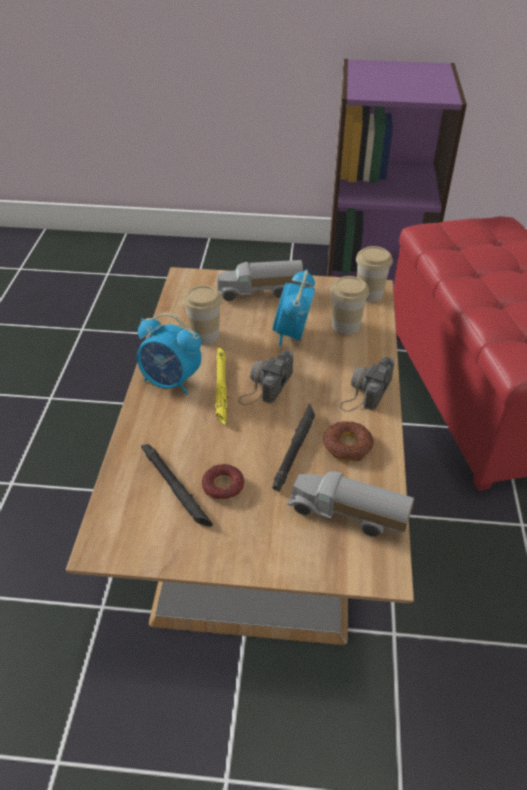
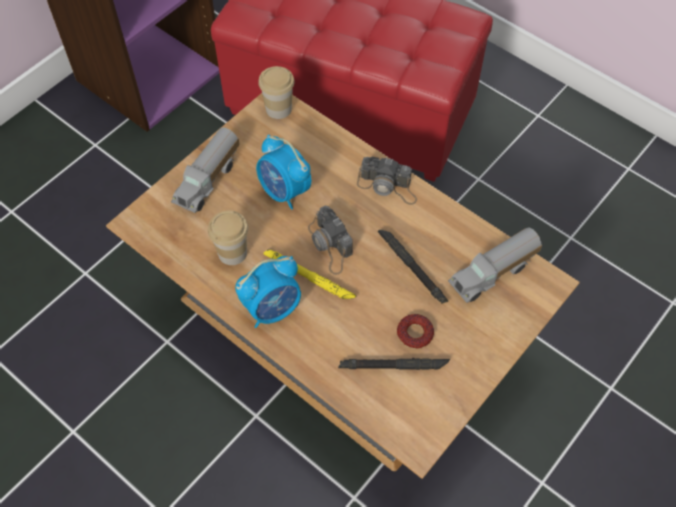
camera: 55 degrees left, 15 degrees up
(345, 325) = (303, 150): cup -> none
(347, 445) = (432, 233): donut -> none
(366, 392) = (388, 186): camera -> camera turned 45 degrees counterclockwise

